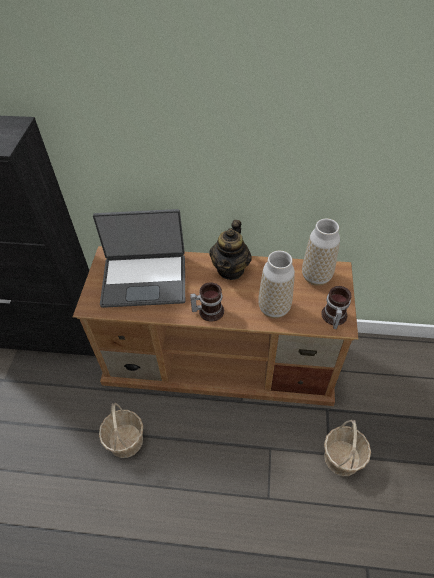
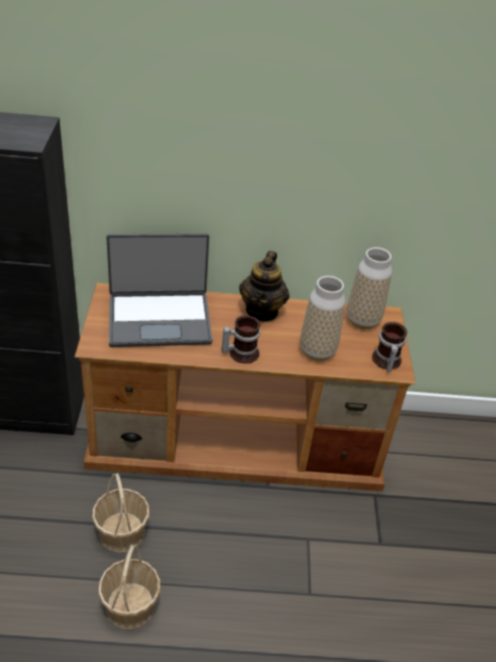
camera: 10 degrees left, 10 degrees down
(342, 457) = (397, 547): basket -> basket (130, 605)

